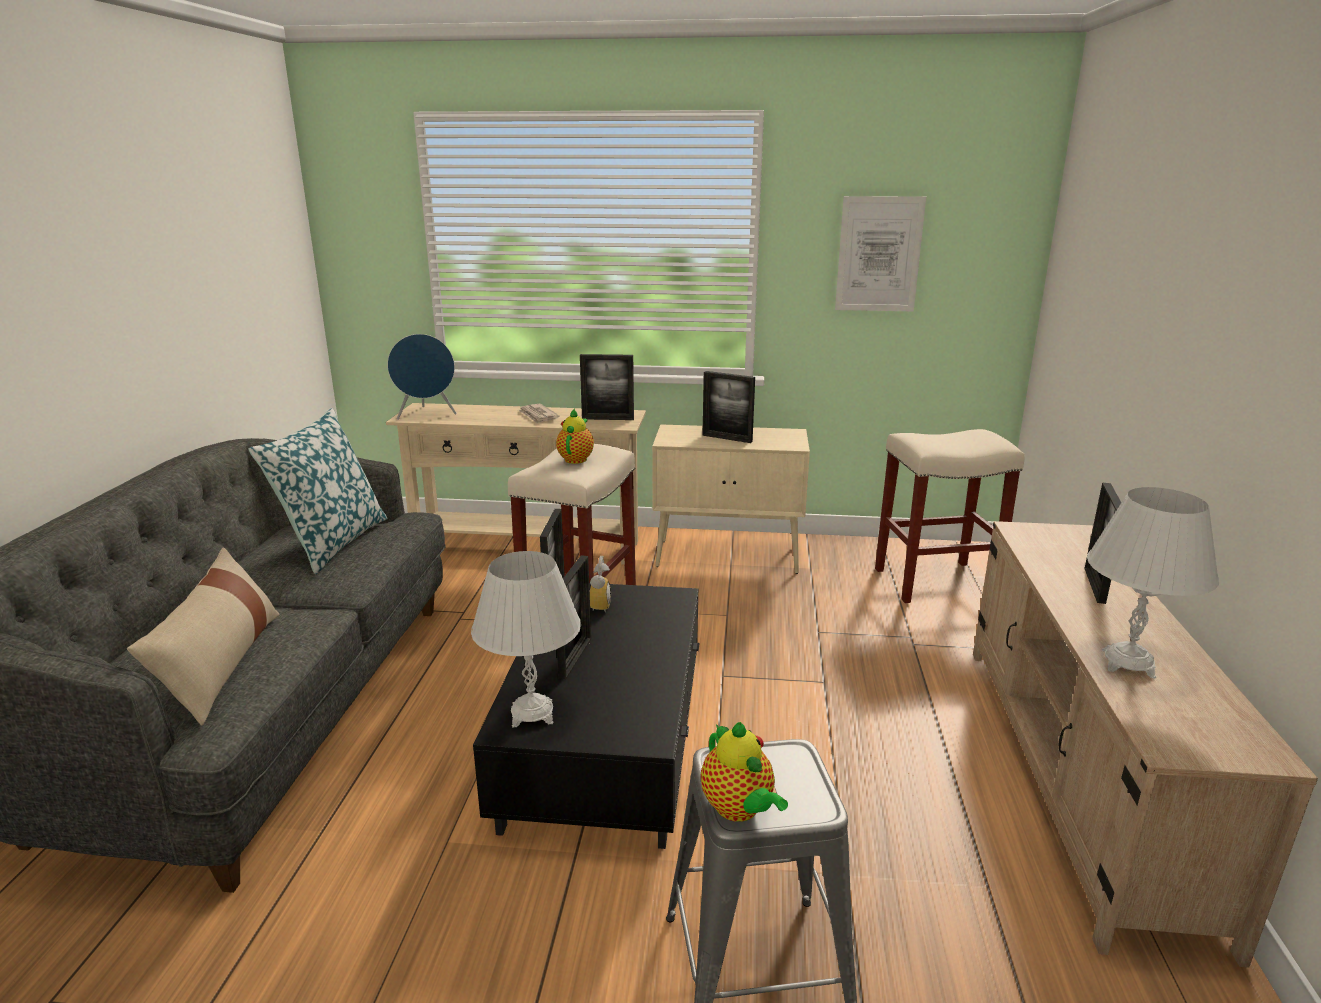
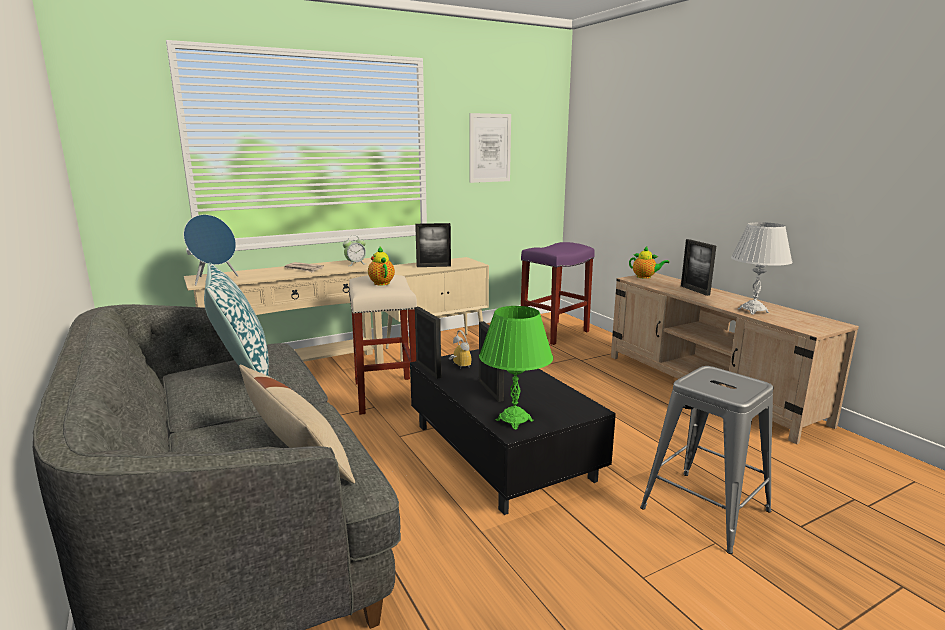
camera: 35 degrees left, 5 degrees down
(532, 714) = (514, 420): white table lamp -> green table lamp
(608, 419) = (355, 264): picture frame -> alarm clock
(739, 809) = (733, 394): teapot -> teapot (645, 277)
(934, 582) = (554, 333): beige stool -> purple stool

